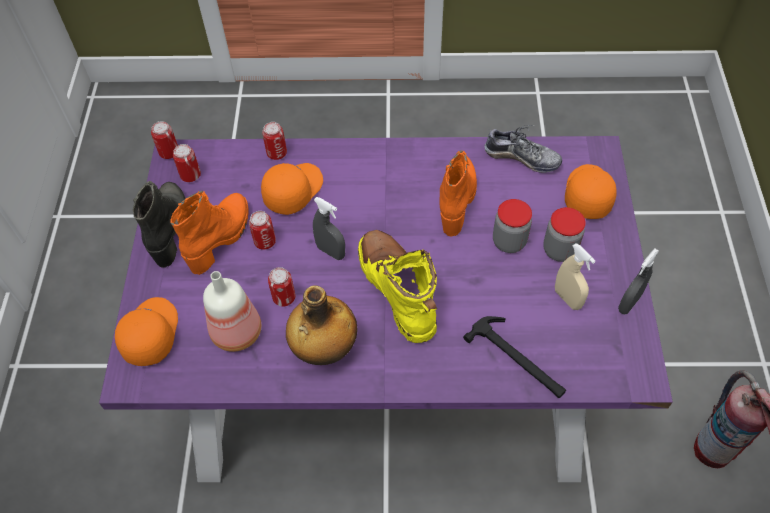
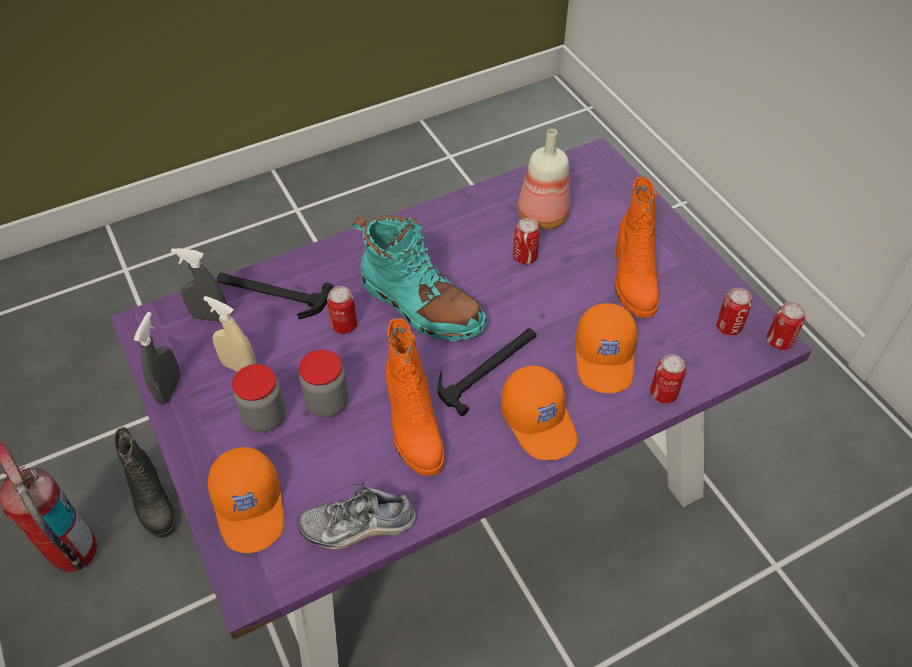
camera: 150 degrees right, 5 degrees down
(149, 334) = (613, 187): orange cap -> orange cap (540, 421)
(170, 228) = (688, 269): black boot -> black boot (152, 503)
(265, 241) = (586, 295): can -> can (344, 325)
(324, 348) = (457, 234): bottle -> none
(331, 251) = (513, 313): grey spray bottle -> grey spray bottle (210, 317)
(379, 218) = (488, 367): none -> hammer
(398, 290) = (421, 305): yellow boot -> turquoise boot

